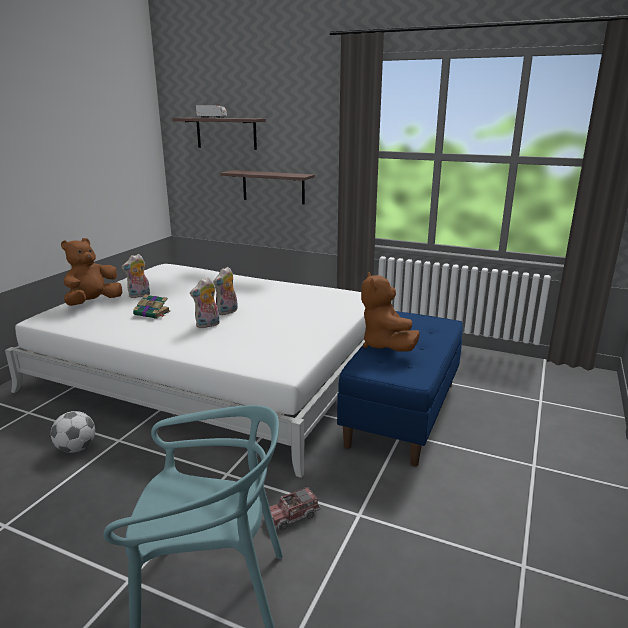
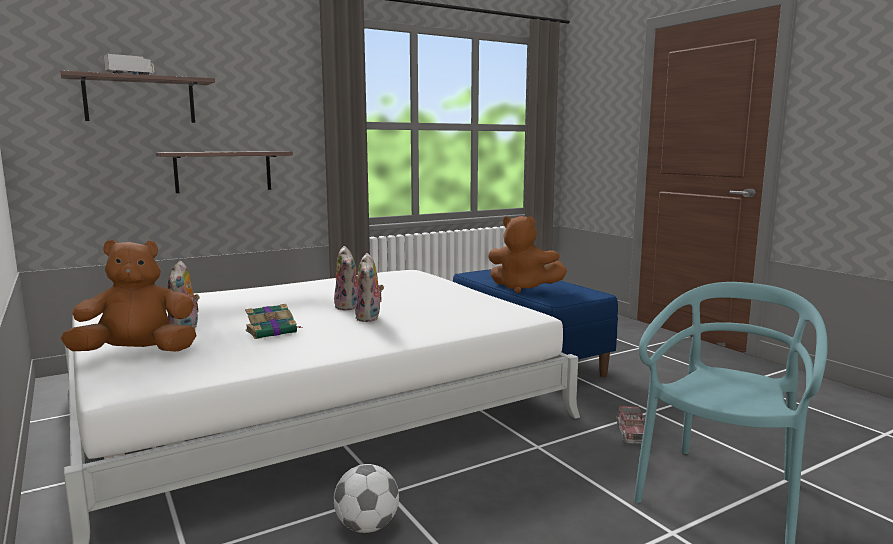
camera: 55 degrees left, 10 degrees down
(93, 302) = (138, 353): brown plush toy -> brown plush toy turned 90 degrees clockwise

